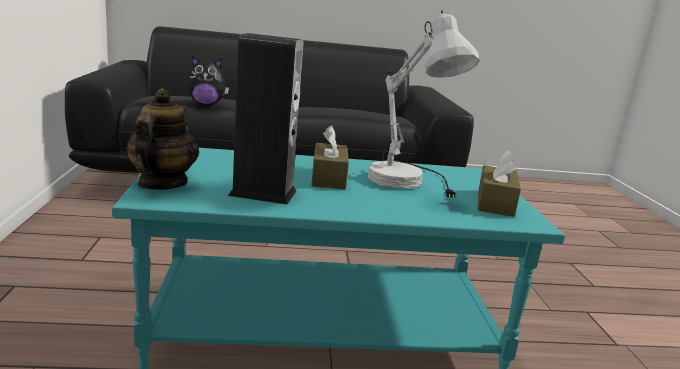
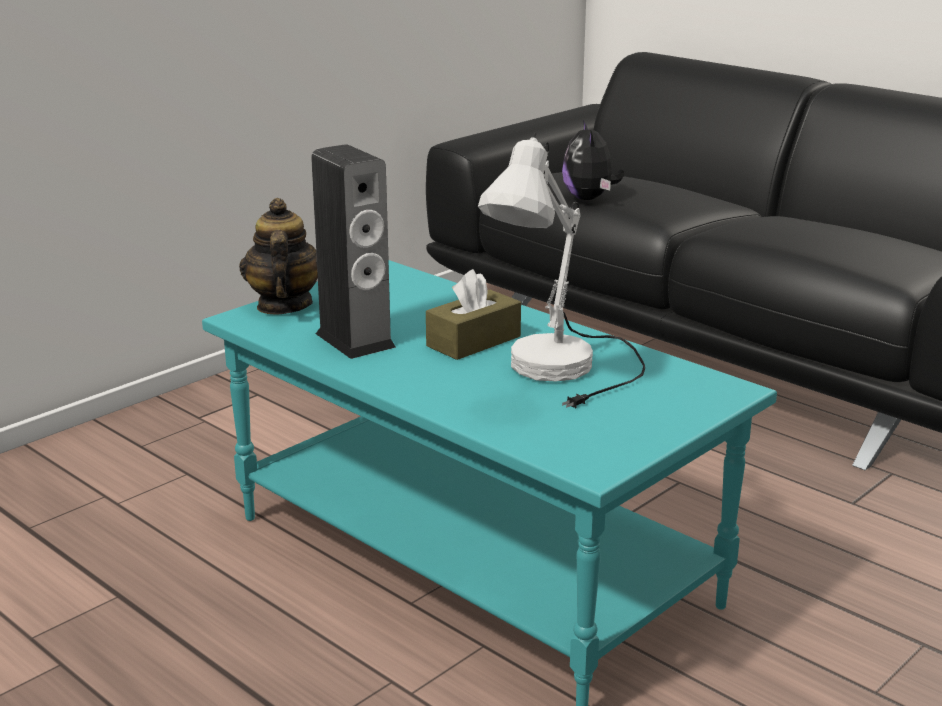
camera: 50 degrees right, 5 degrees up
(162, 183) = (283, 306): teapot -> teapot turned 60 degrees counterclockwise
(206, 104) = (589, 198): plush toy -> plush toy turned 45 degrees clockwise
(495, 203) = (616, 431): brown tissue box -> none

